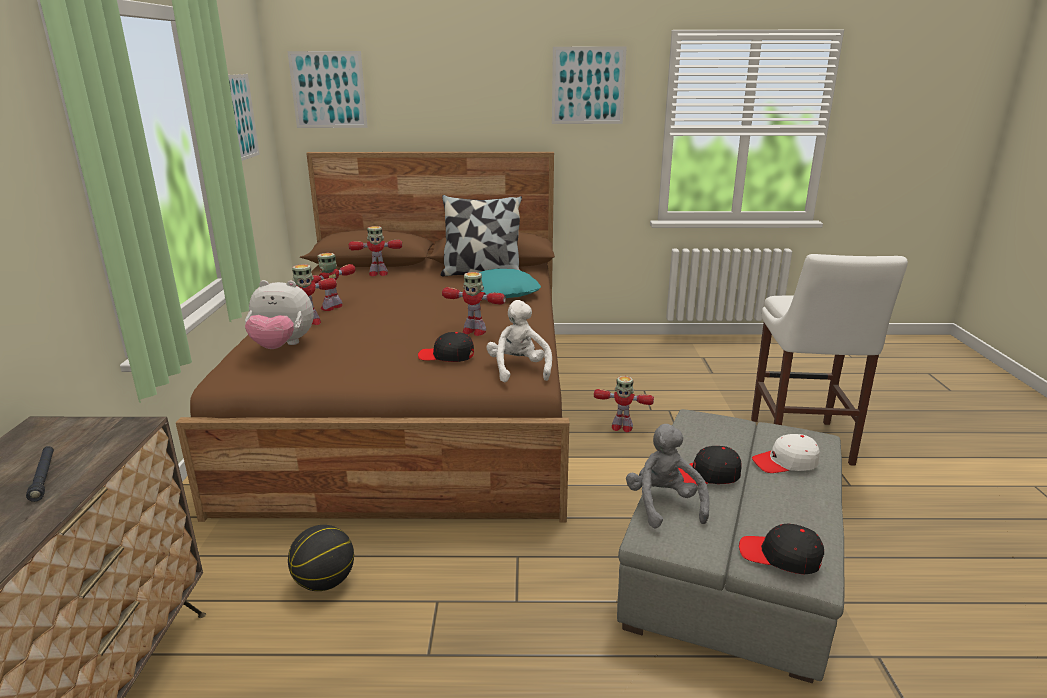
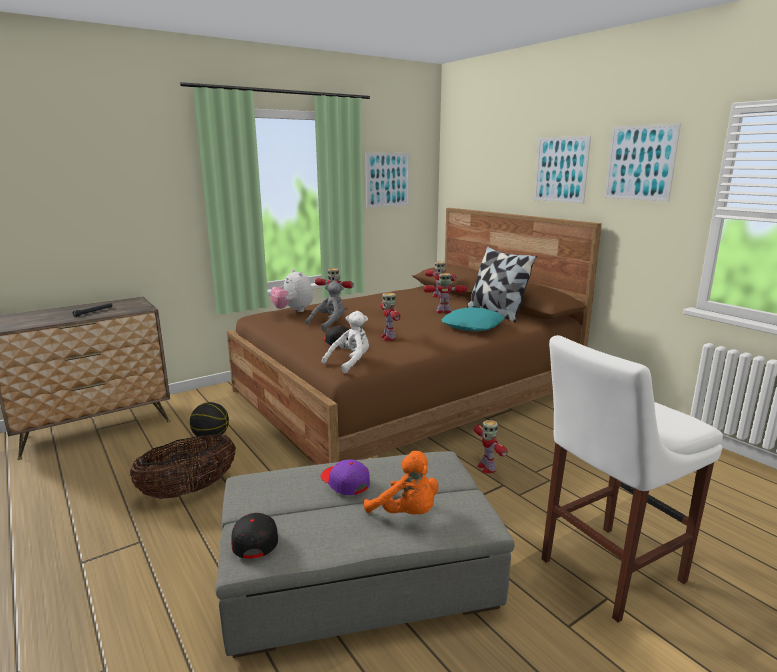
camera: 55 degrees right, 5 degrees down
(328, 90) = (466, 165): picture -> picture (561, 169)
(332, 307) = (366, 304): toy robot -> toy robot (444, 311)
(454, 641) = (189, 490): none -> basket
(664, 505) = (288, 476): grey plush toy -> grey plush toy (329, 324)
(707, 475) = (345, 482): black cap -> purple cap
(785, 462) = (406, 513): white cap -> orange plush toy

